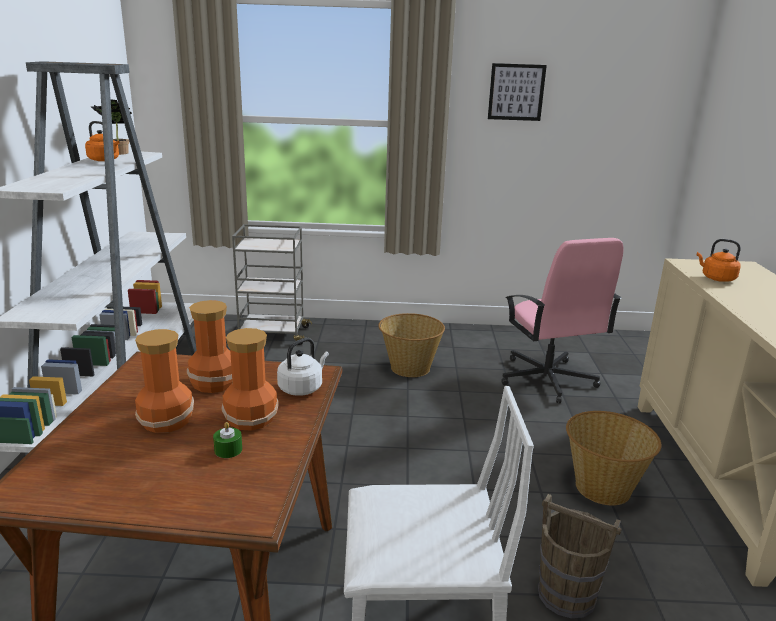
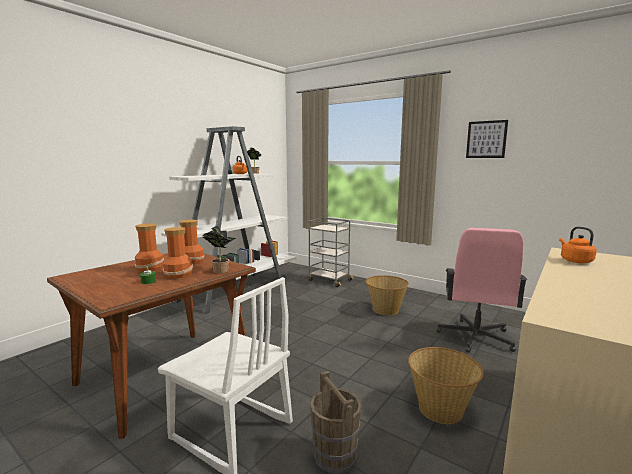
camera: 35 degrees right, 10 degrees down
(302, 388) = (220, 270): white kettle -> potted plant

